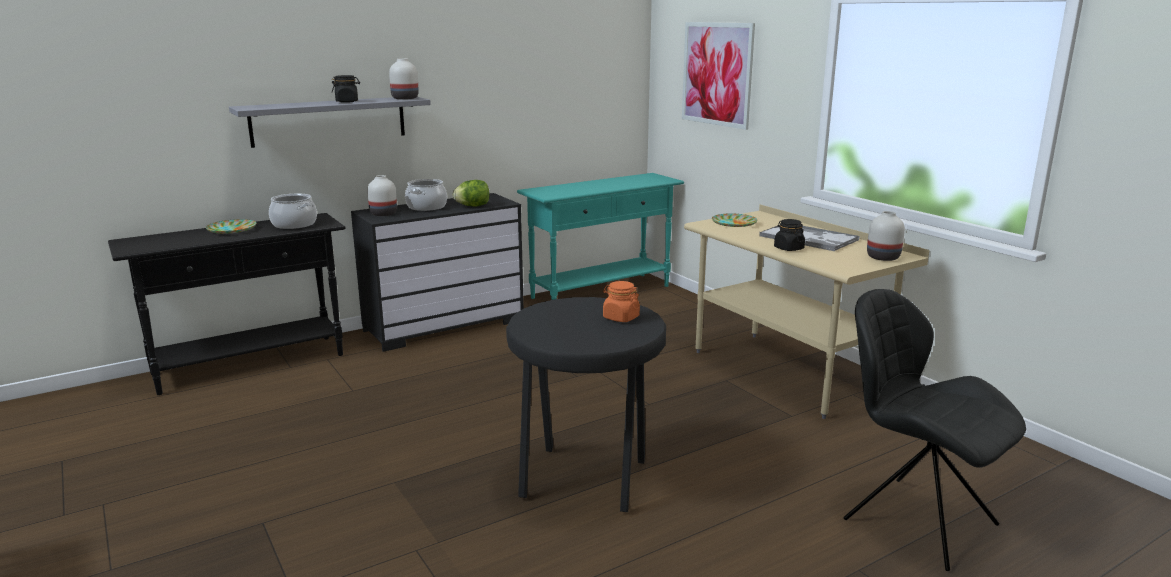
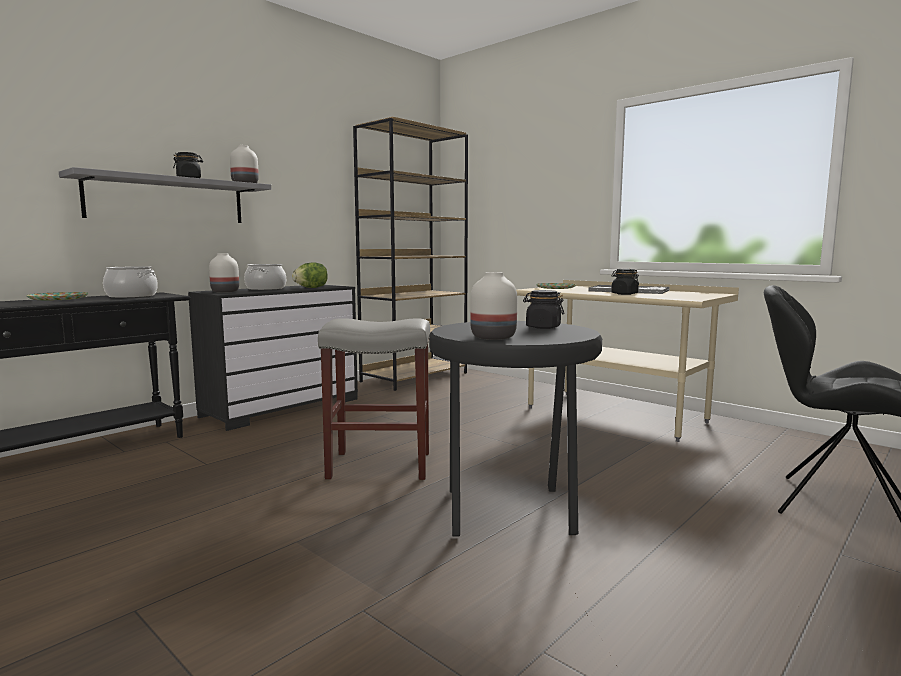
camera: 15 degrees left, 10 degrees down
(502, 411) = (381, 465): none -> grey stool
(601, 292) = (415, 377): turquoise console table -> brown bookcase
(620, 318) = (543, 327): orange jar -> black jar
(717, 74) = (508, 183): picture -> none
(883, 257) = (706, 294): white vase -> white vase (494, 337)

